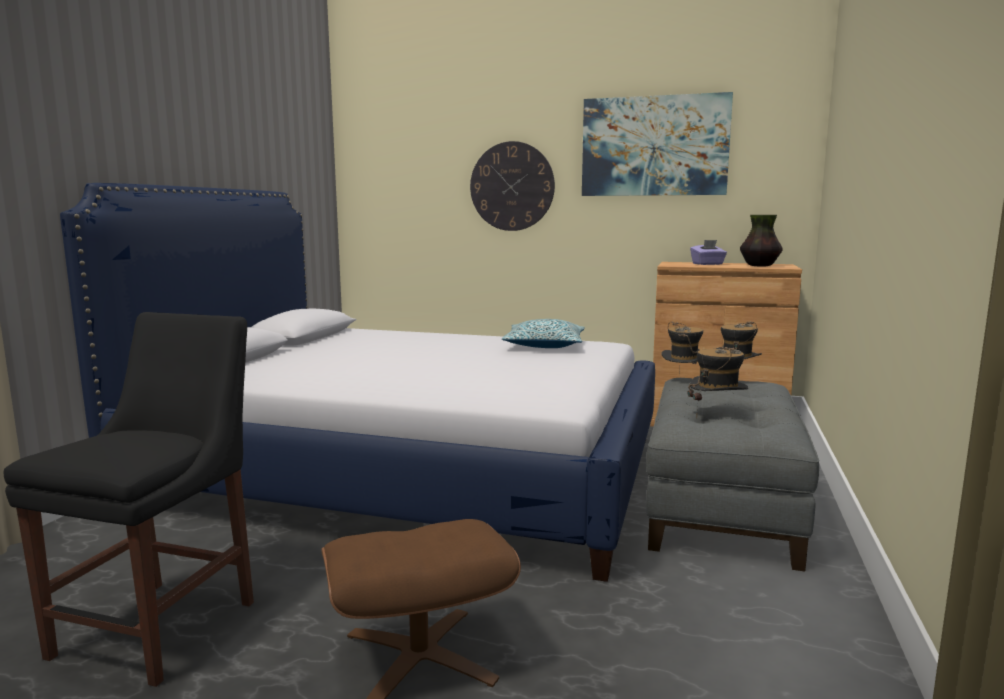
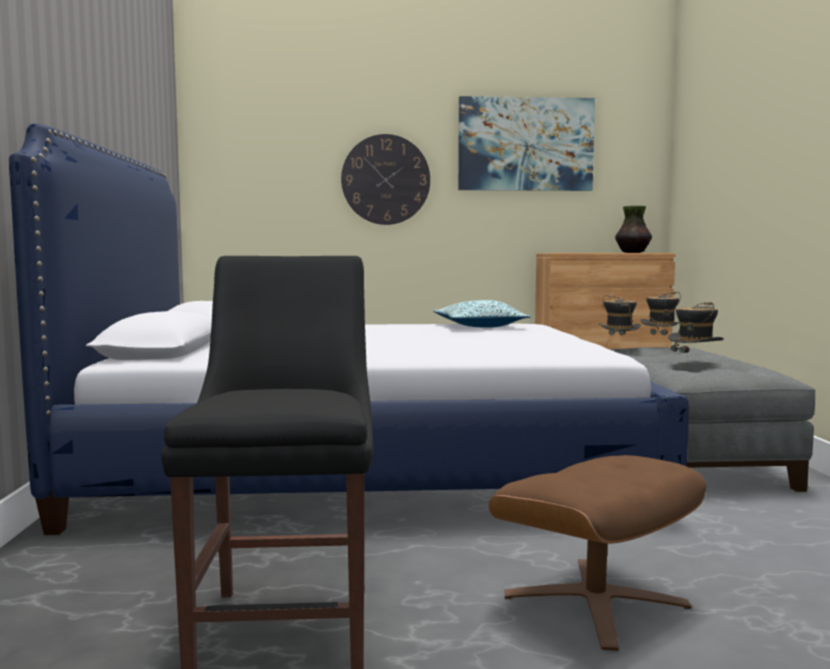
camera: 20 degrees left, 5 degrees down
(707, 264) = (586, 252): purple tissue box -> none

